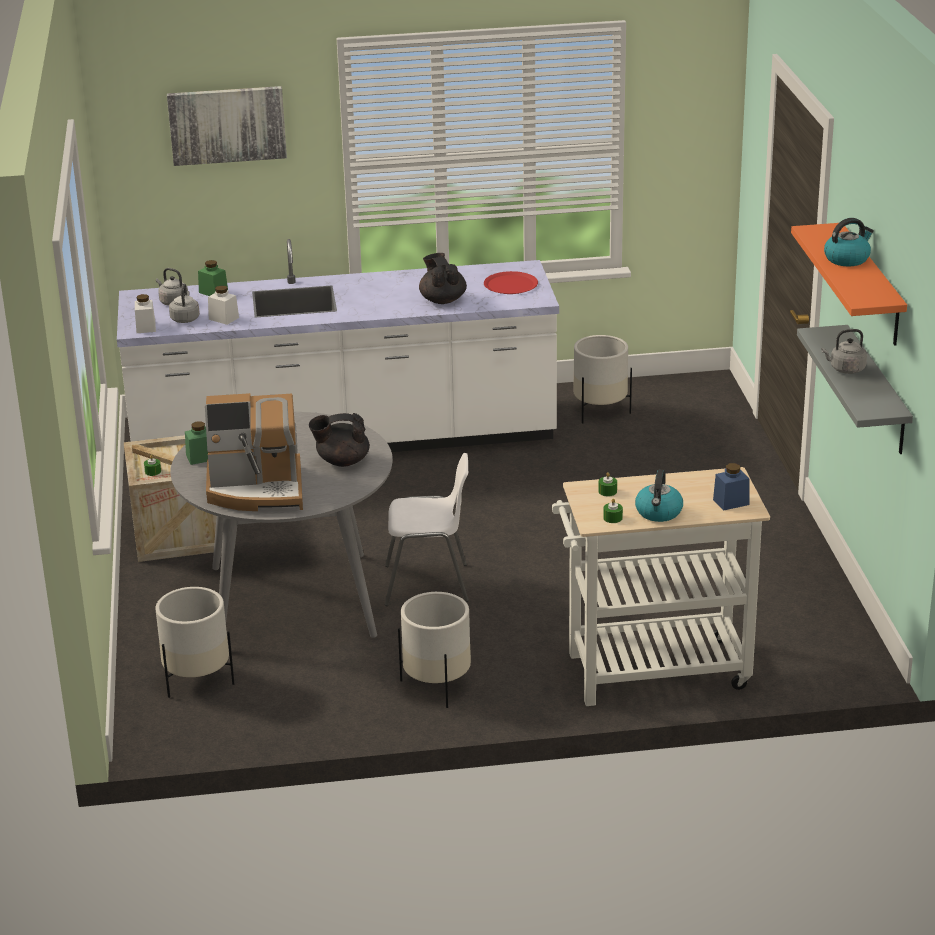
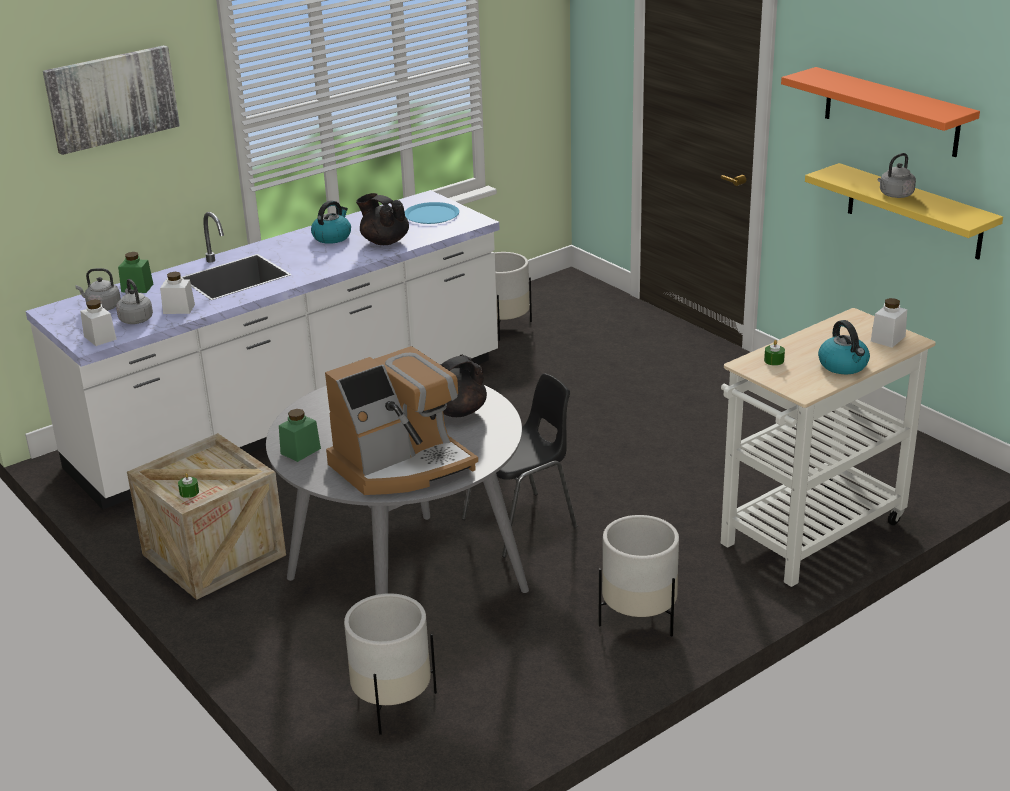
camera: 30 degrees left, 0 degrees up
(429, 584) = (522, 523): white chair -> black chair
(510, 284) = (431, 215): red plate -> blue plate
(612, 518) = (812, 382): green candle -> none
(731, 502) = (888, 339): blue jar -> white jar
(847, 259) = (871, 90): kettle -> kettle (332, 237)
(877, 391) = (914, 211): grey shelf -> yellow shelf

